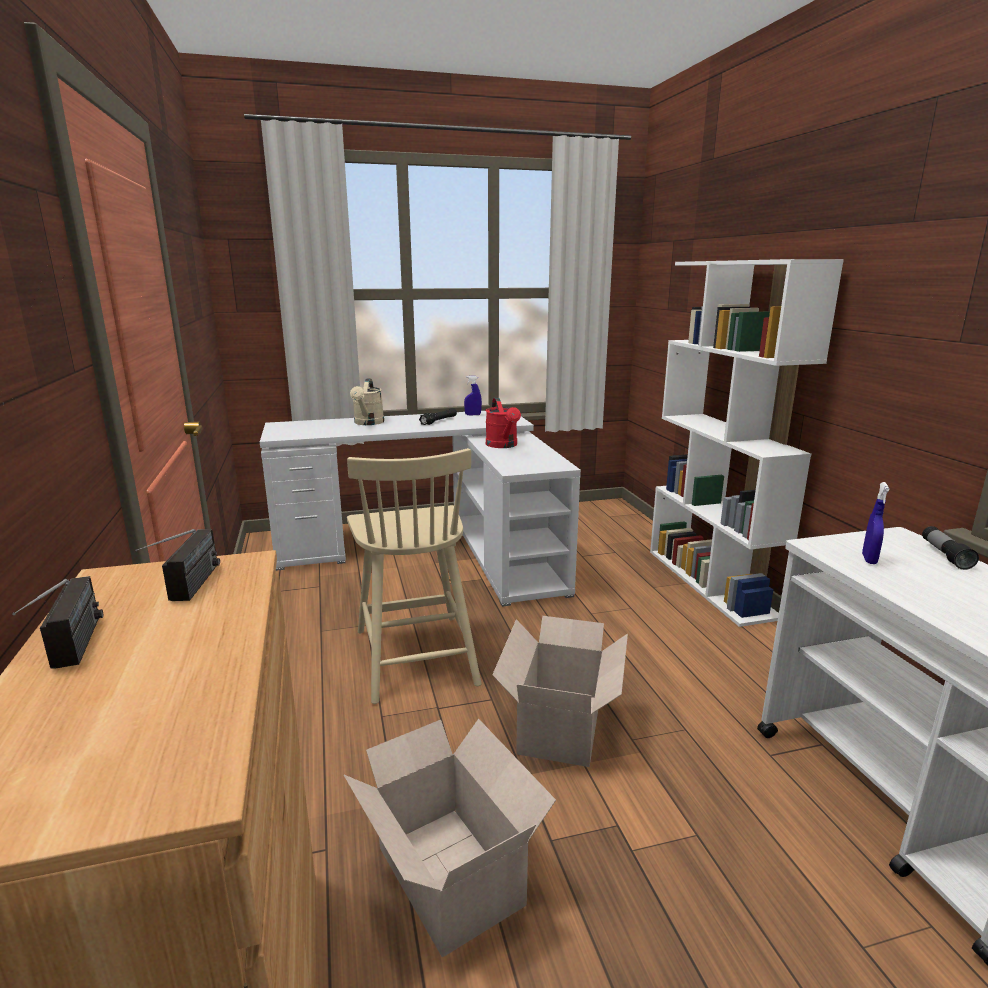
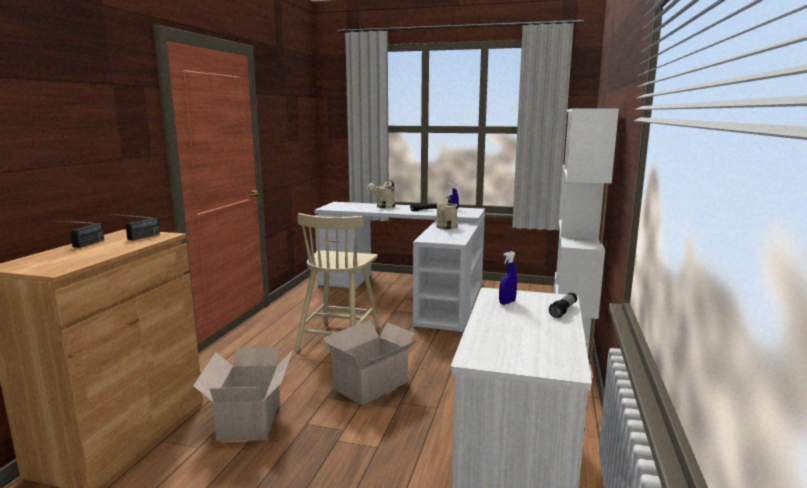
camera: 30 degrees right, 5 degrees down
(503, 445) = (446, 228): red watering can -> beige watering can

